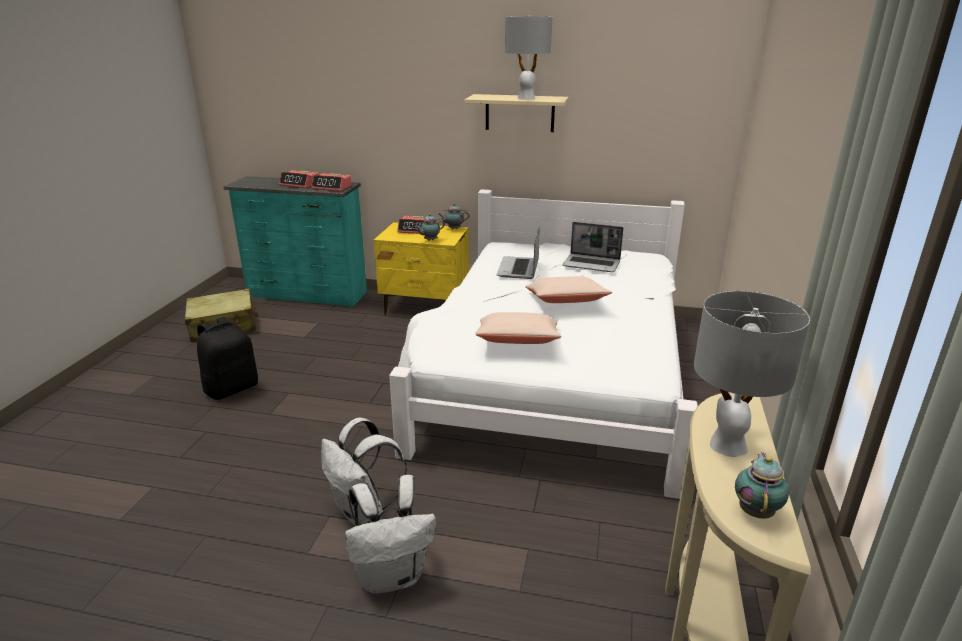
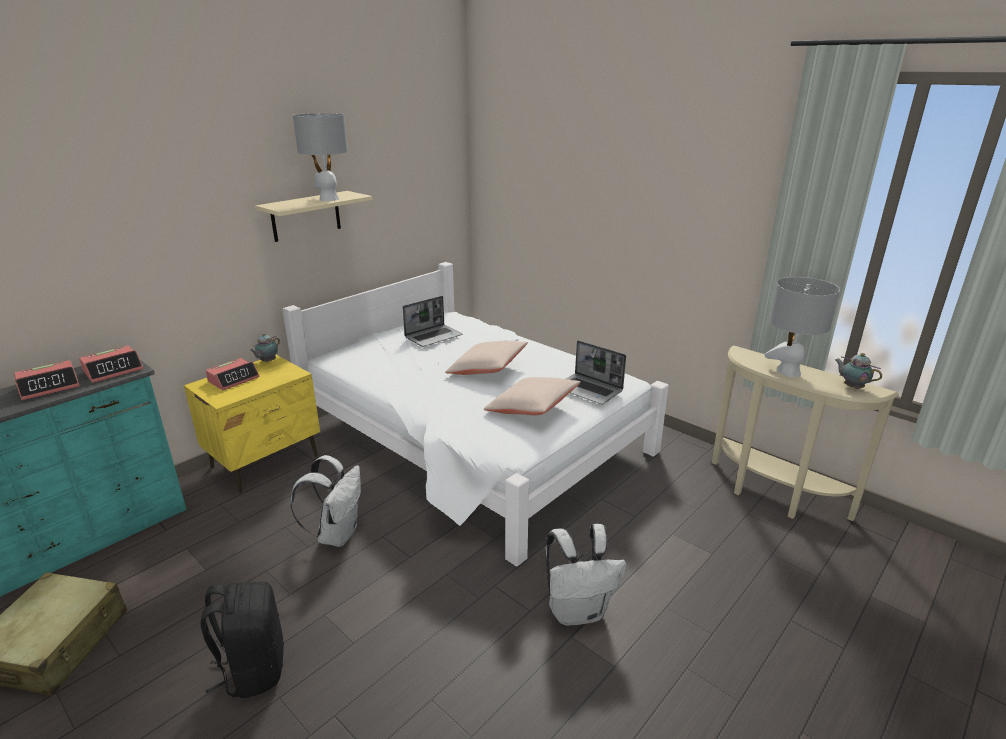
camera: 60 degrees left, 0 degrees up
(392, 575) = (669, 616): white backpack -> white backpack (337, 534)
(429, 240) = (276, 381): teapot -> none
(519, 269) = (400, 365): laptop -> laptop (589, 390)

